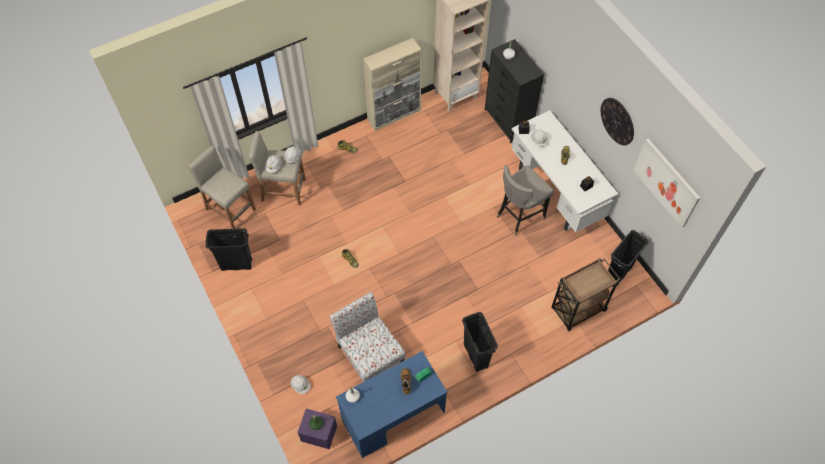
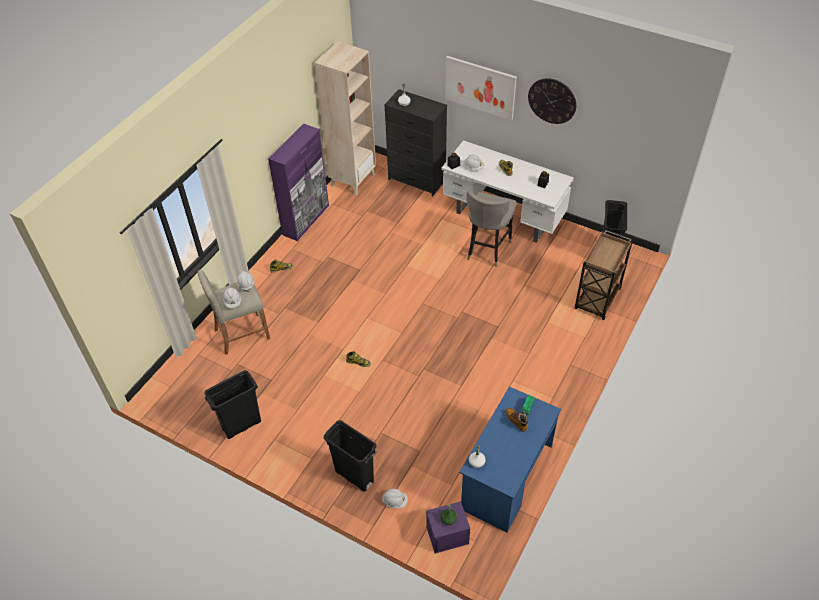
camera: 30 degrees left, 10 degrees down
(230, 209) = (197, 378): beige stool -> none
(369, 353) = (441, 434): chair -> none
(394, 114) = (306, 220): beige cabinet -> purple cabinet
(476, 356) = (541, 383): black trash can -> black trash can (355, 476)
(666, 182) = (629, 129): picture -> picture (480, 87)

